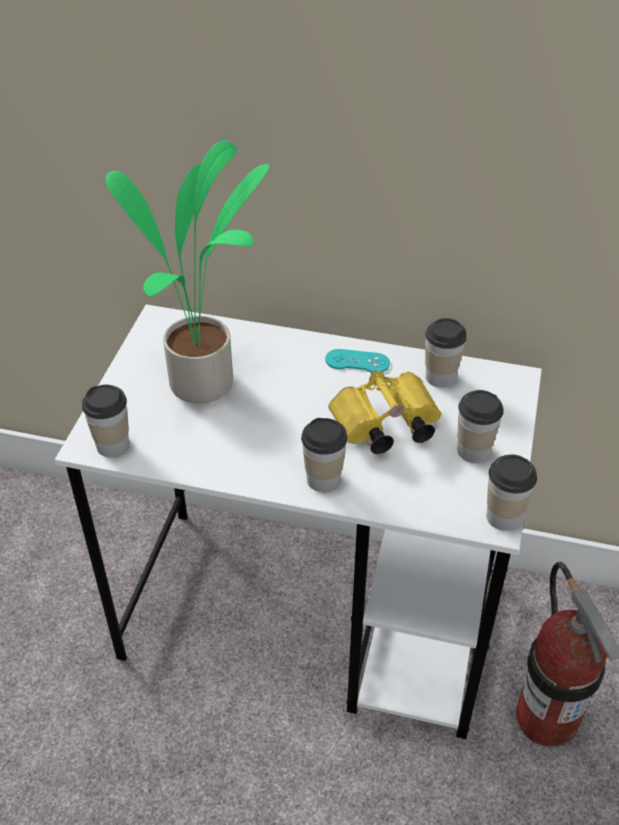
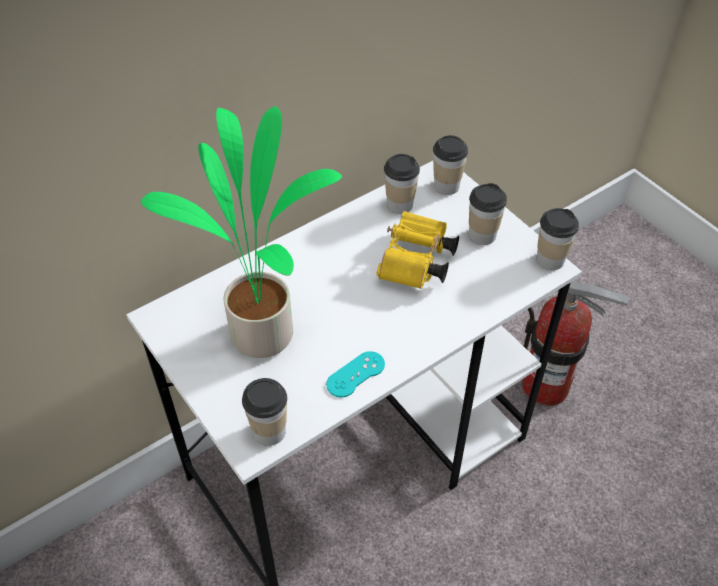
camera: 50 degrees left, 5 degrees up
(323, 479) = (432, 326): cup -> cup (446, 186)
(357, 361) = (338, 235): turquoise game controller -> turquoise game controller (355, 374)

